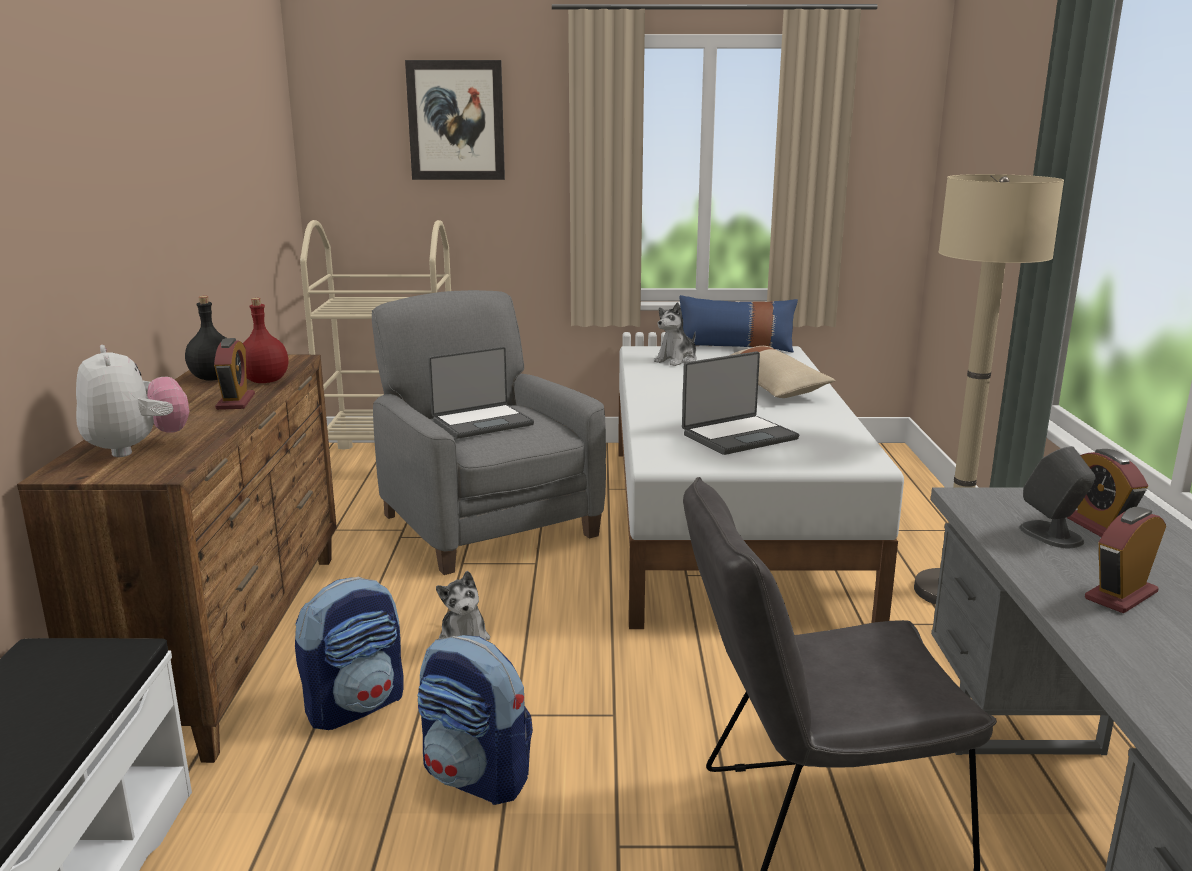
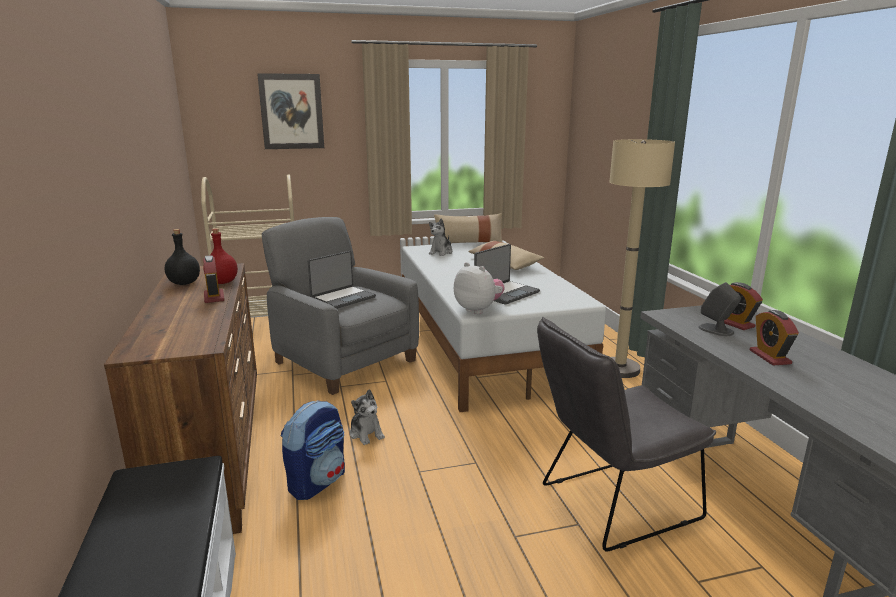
camera: 15 degrees left, 0 degrees up
(137, 448) = (171, 332): plush toy -> plush toy (478, 310)
(477, 776) = (414, 511): backpack -> none
(735, 347) = (468, 242): blue pillow -> beige pillow
(1121, 595) = (770, 357): alarm clock -> alarm clock turned 45 degrees counterclockwise

